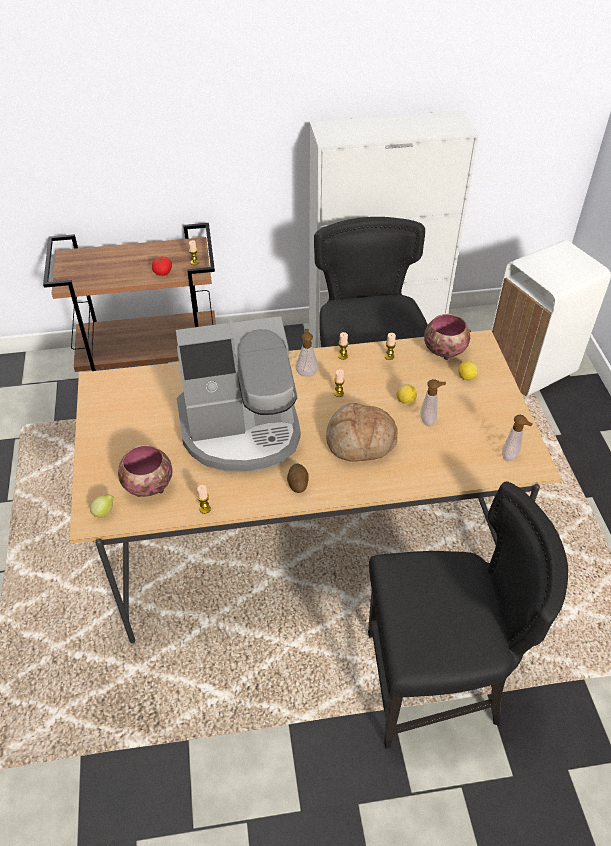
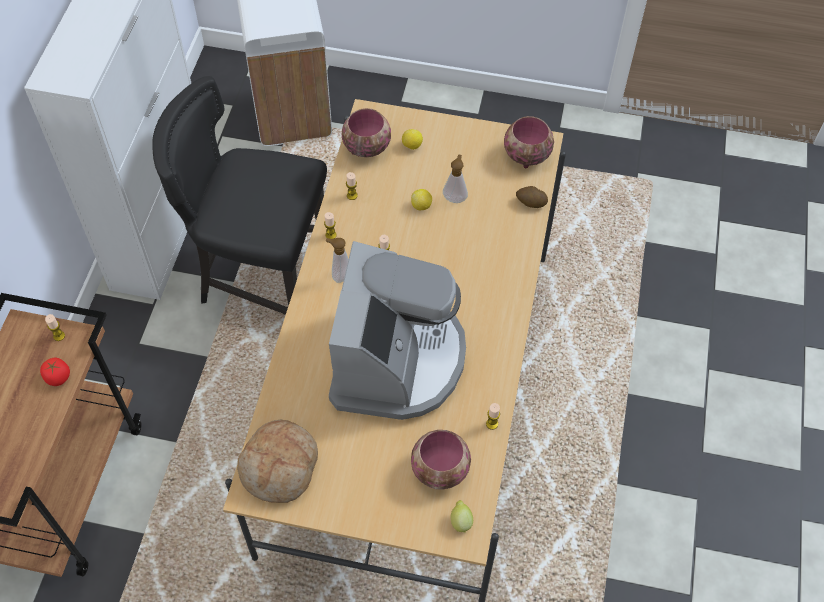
camera: 70 degrees left, 10 degrees up
(297, 483) = (491, 333): potato -> potato (530, 203)
(360, 441) = (458, 262): bread -> bread (280, 466)
(435, 684) = (615, 350): black chair -> none
(511, 456) = (525, 155): soap dispenser -> bowl

